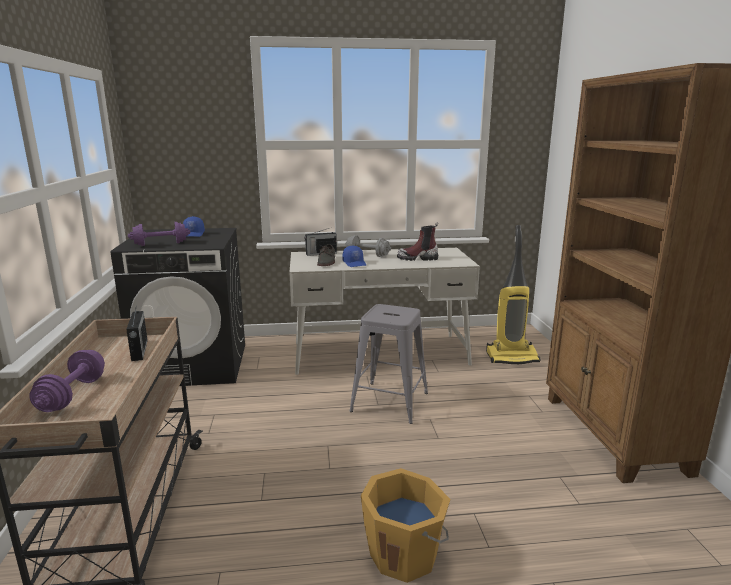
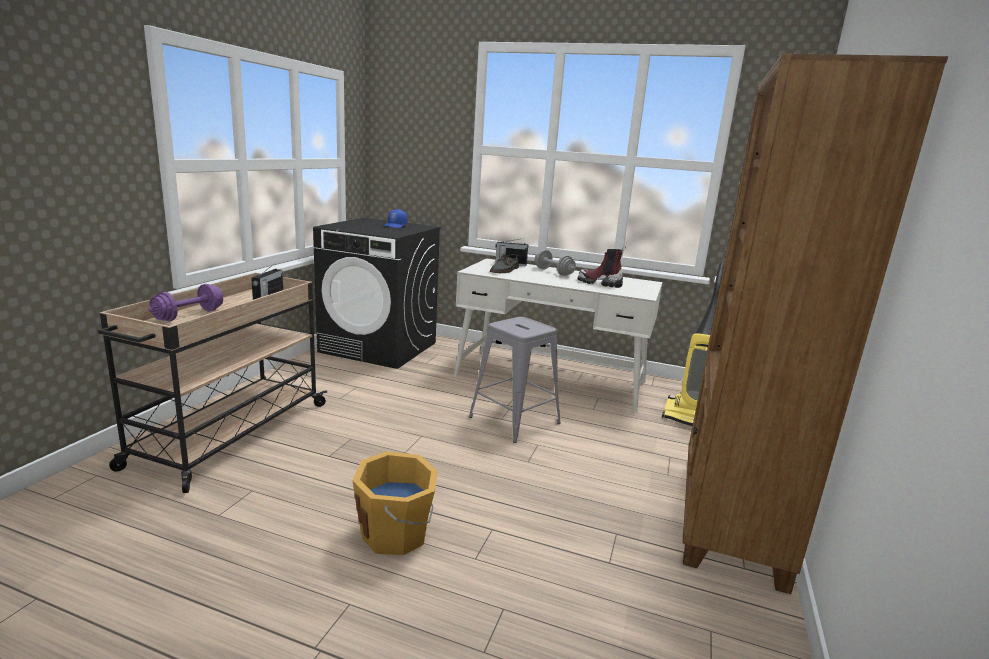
camera: 25 degrees right, 0 degrees up
(161, 244) = (357, 228): purple dumbbell -> none
(355, 263) = (528, 276): blue cap -> none

